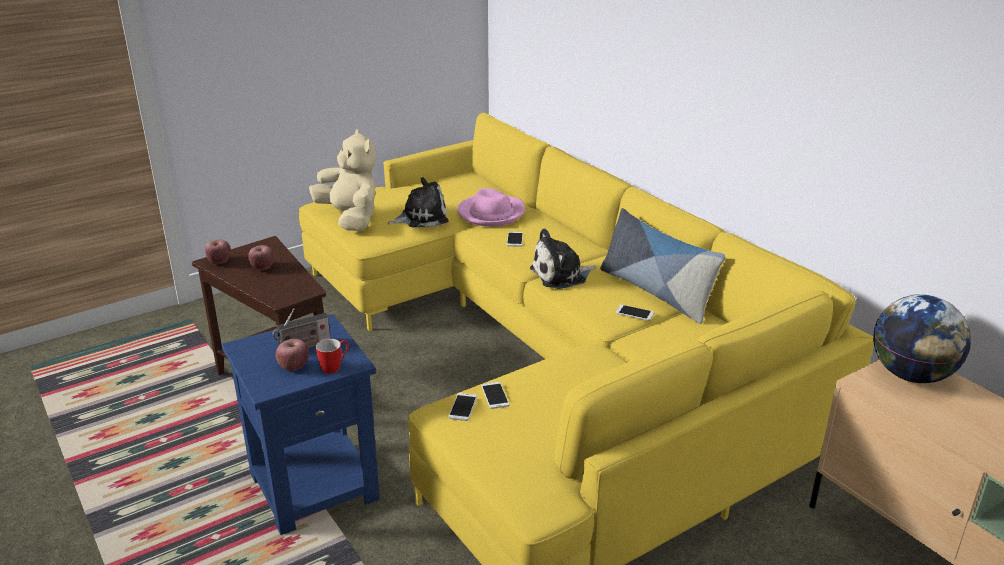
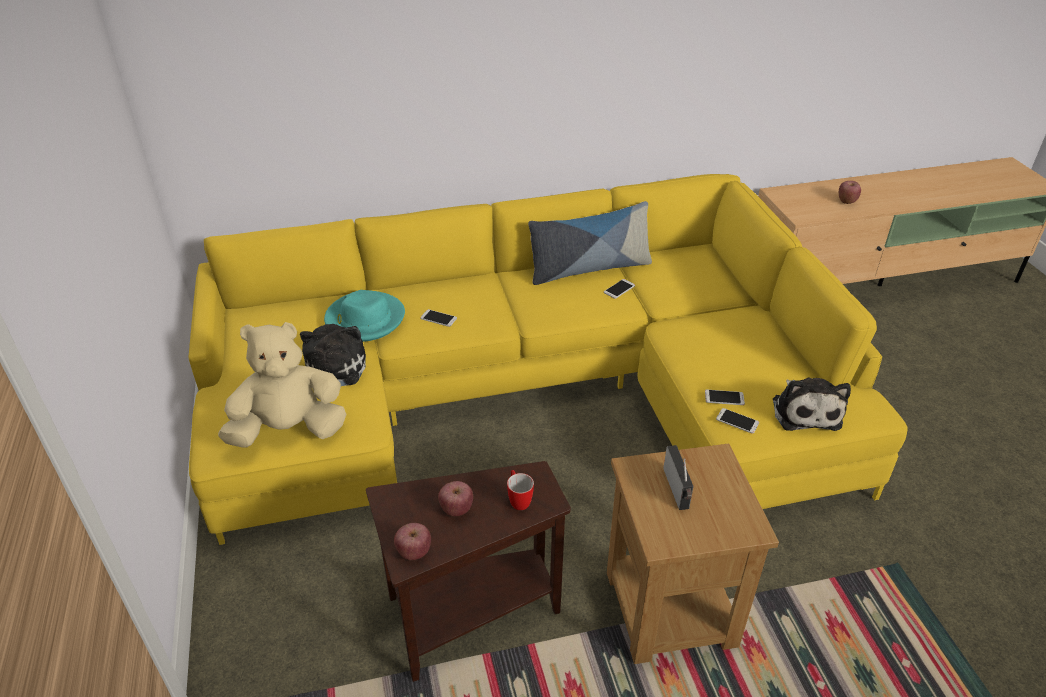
camera: 70 degrees left, 10 degrees up
(294, 366) = (714, 502): apple -> apple (846, 201)
(315, 486) = (669, 607): blue side table -> brown side table
(335, 367) = (723, 471): mug -> mug (518, 500)
(491, 213) = (364, 319): pink hat -> turquoise hat
(561, 275) = (529, 310): plush toy -> plush toy (805, 411)
(911, 375) = (795, 198): globe -> none

